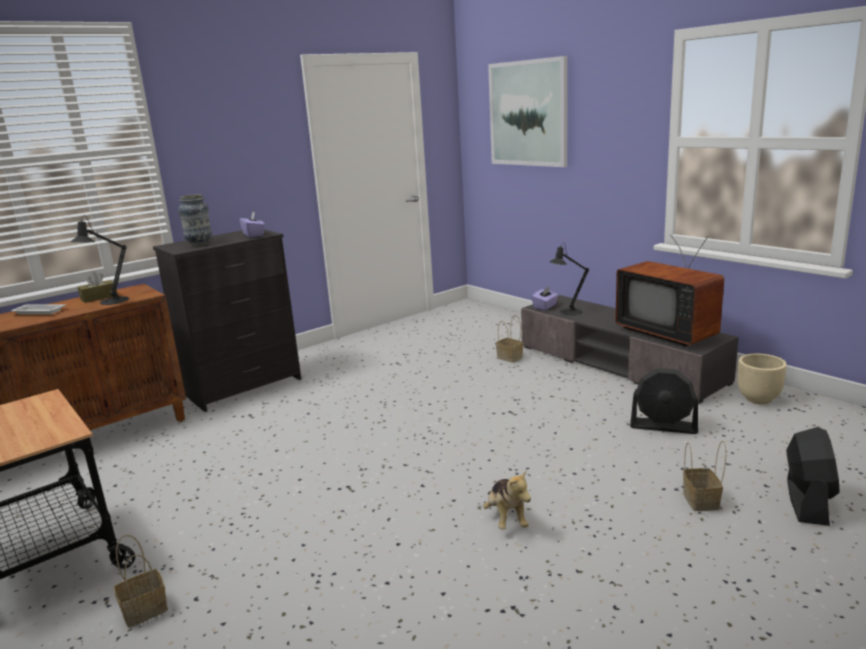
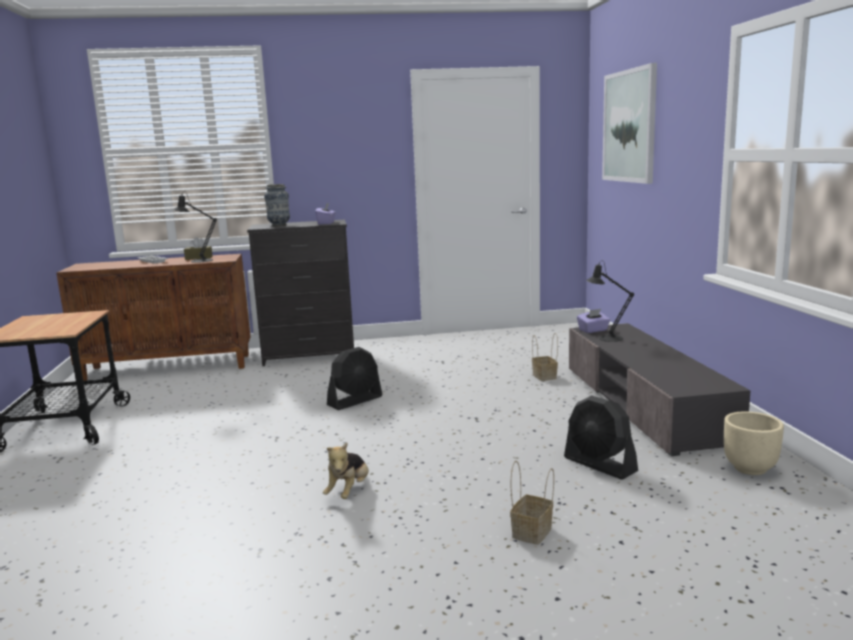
camera: 30 degrees right, 5 degrees down
(146, 609) = (70, 470): basket -> none
(669, 332) = (677, 372): television -> none
(807, 502) = (641, 569): black fan -> black fan (355, 401)

